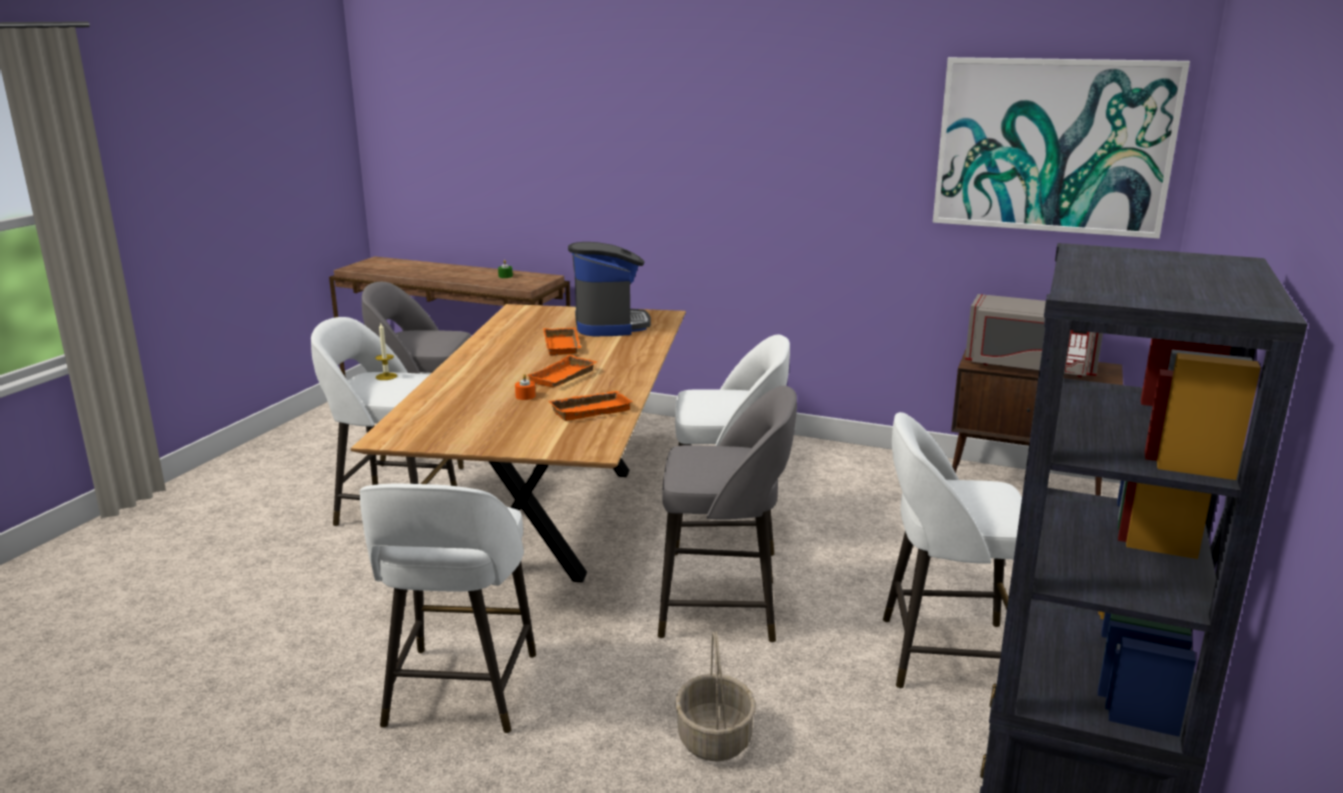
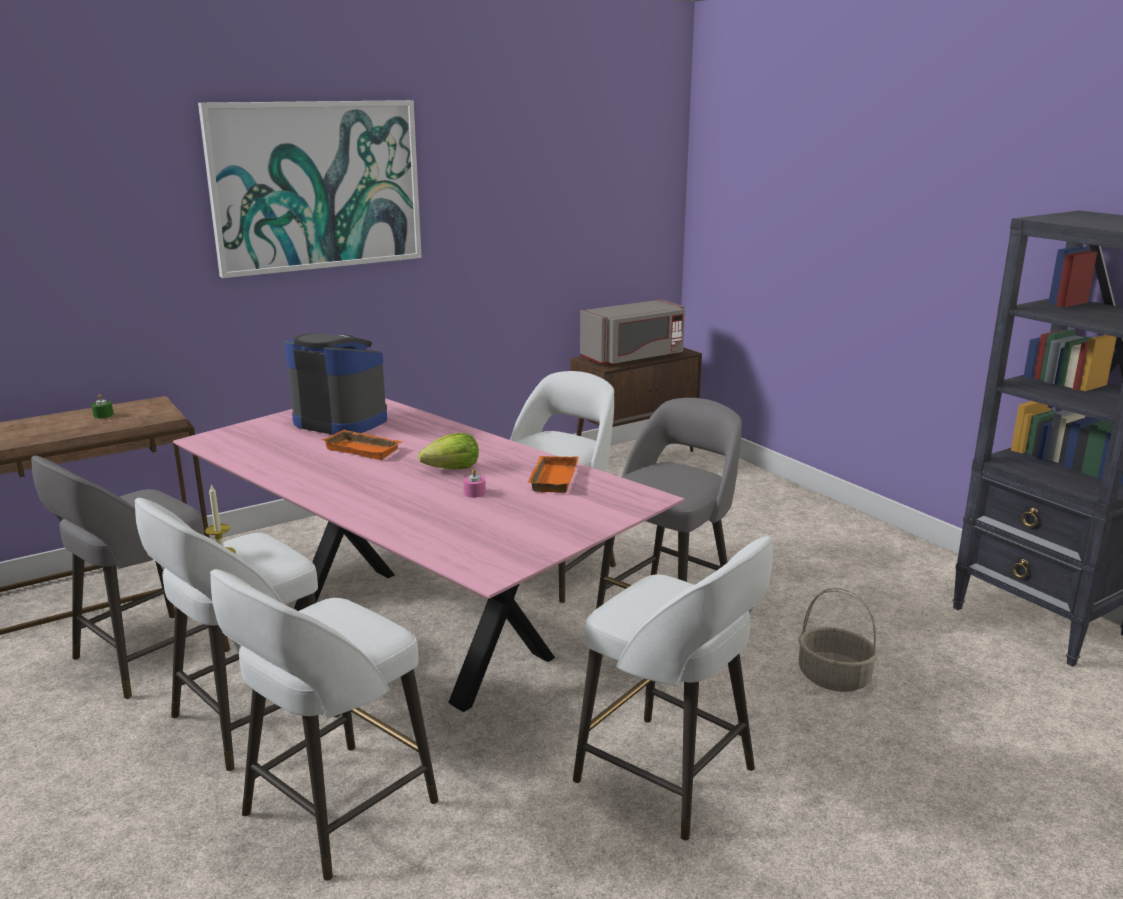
camera: 55 degrees left, 0 degrees up
(525, 396) = (474, 493): orange candle -> pink candle
(556, 518) = (419, 633): brown dining table -> pink dining table
(563, 377) = (452, 469): orange tray -> lettuce
(944, 654) = (804, 561): white stool -> white stool (335, 811)
(1053, 146) = (607, 180): picture -> picture (316, 186)

